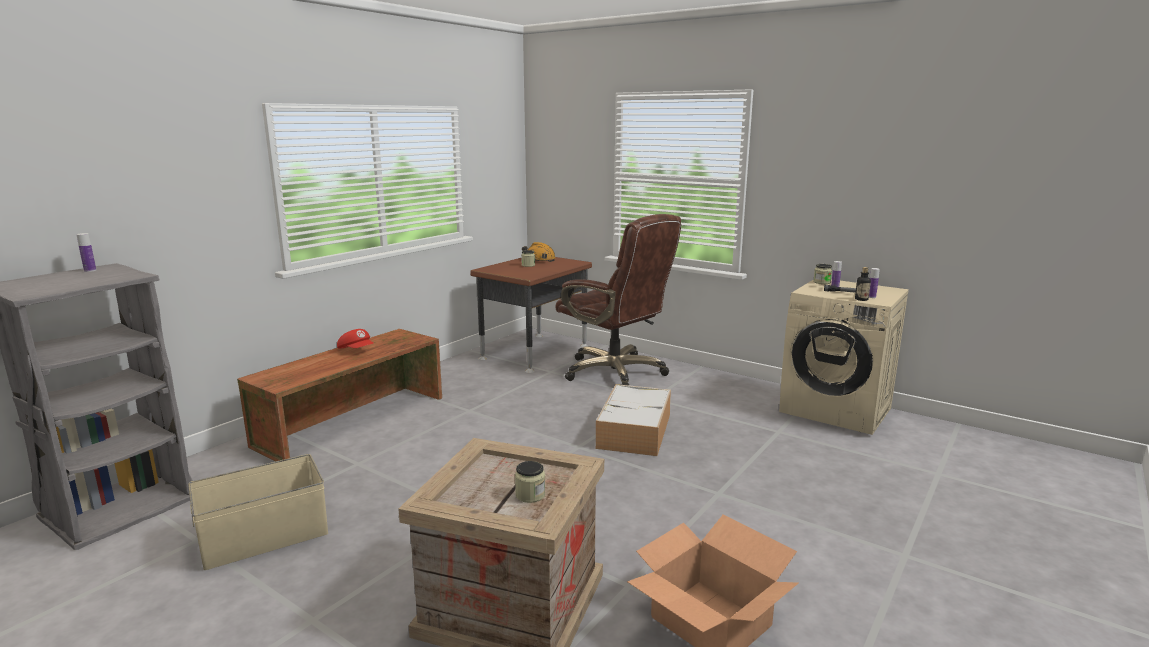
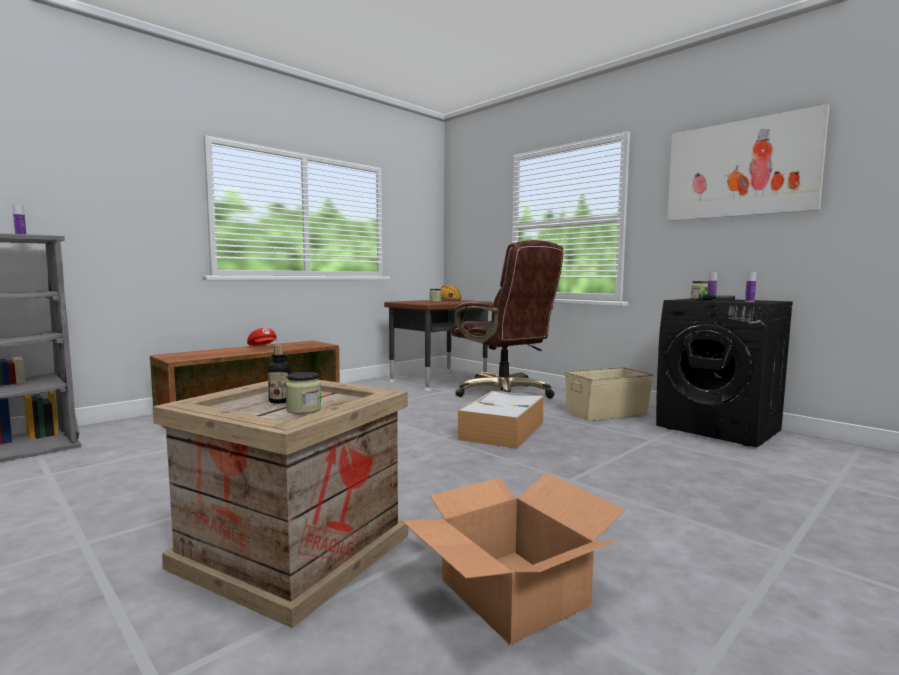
camera: 10 degrees right, 10 degrees down
(265, 538) = (106, 477): beige storage box -> beige storage box (607, 413)
(835, 412) = (718, 430): beige washing machine -> black washing machine
(861, 299) = (737, 301): bottle -> bottle (280, 401)
(867, 151) = (740, 169): none -> picture

